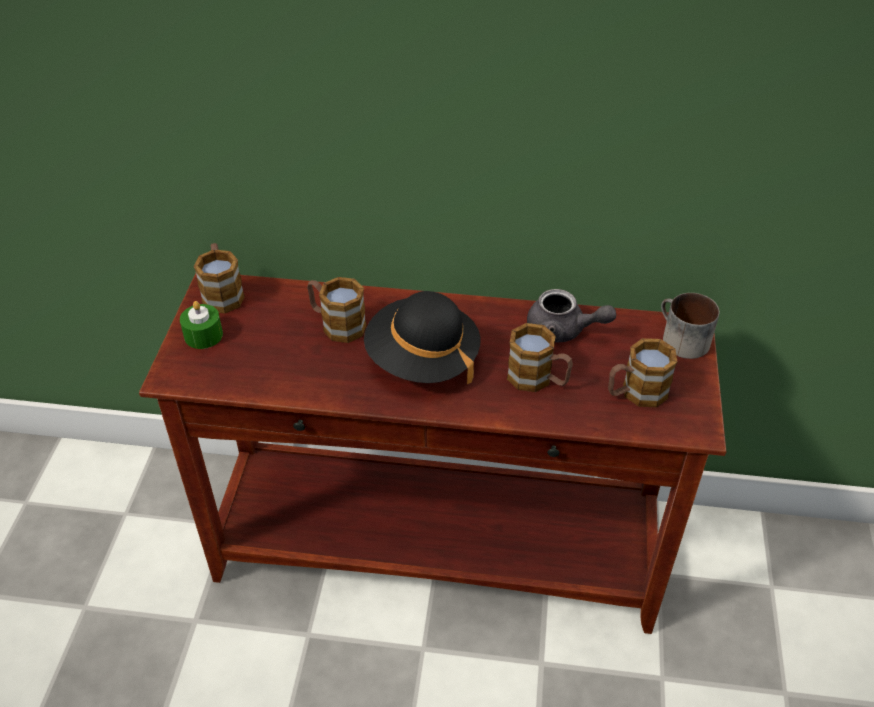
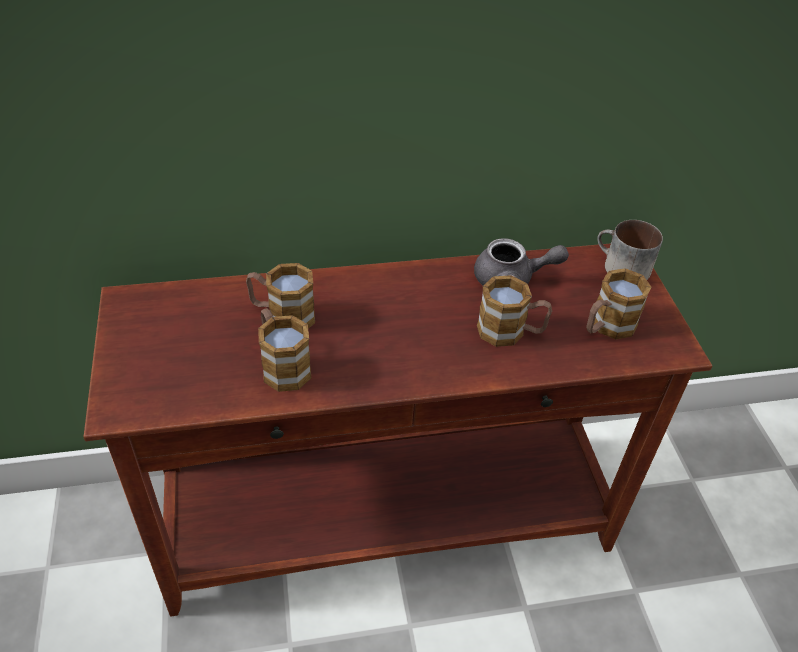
camera: 20 degrees left, 0 degrees up
(203, 335) = (137, 356): green candle -> none
(222, 293) = (141, 305): mug -> mug (282, 365)
(422, 359) = (387, 335): black hat -> none

